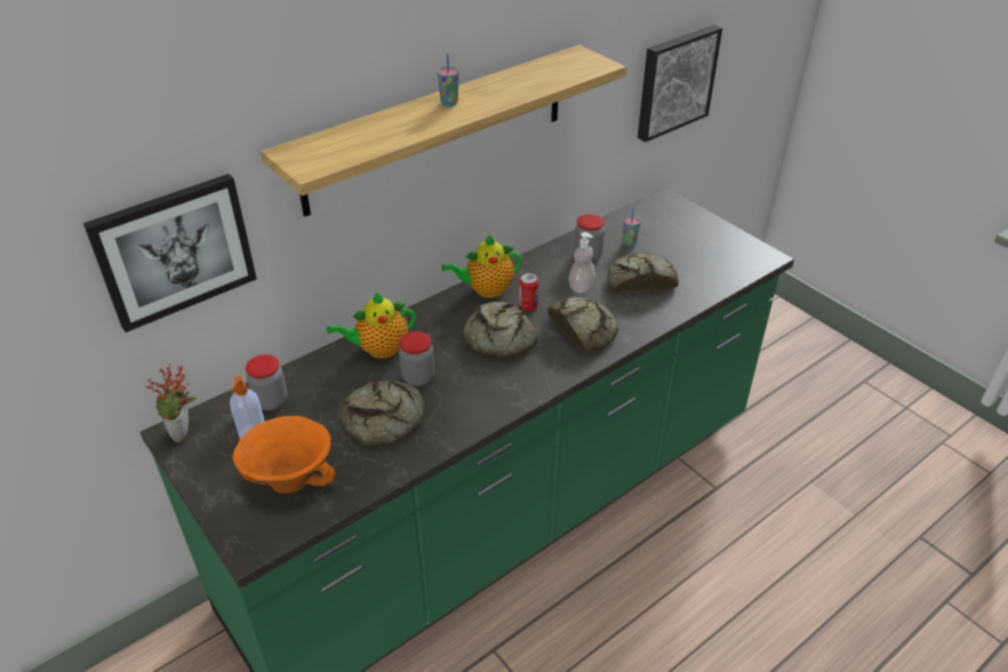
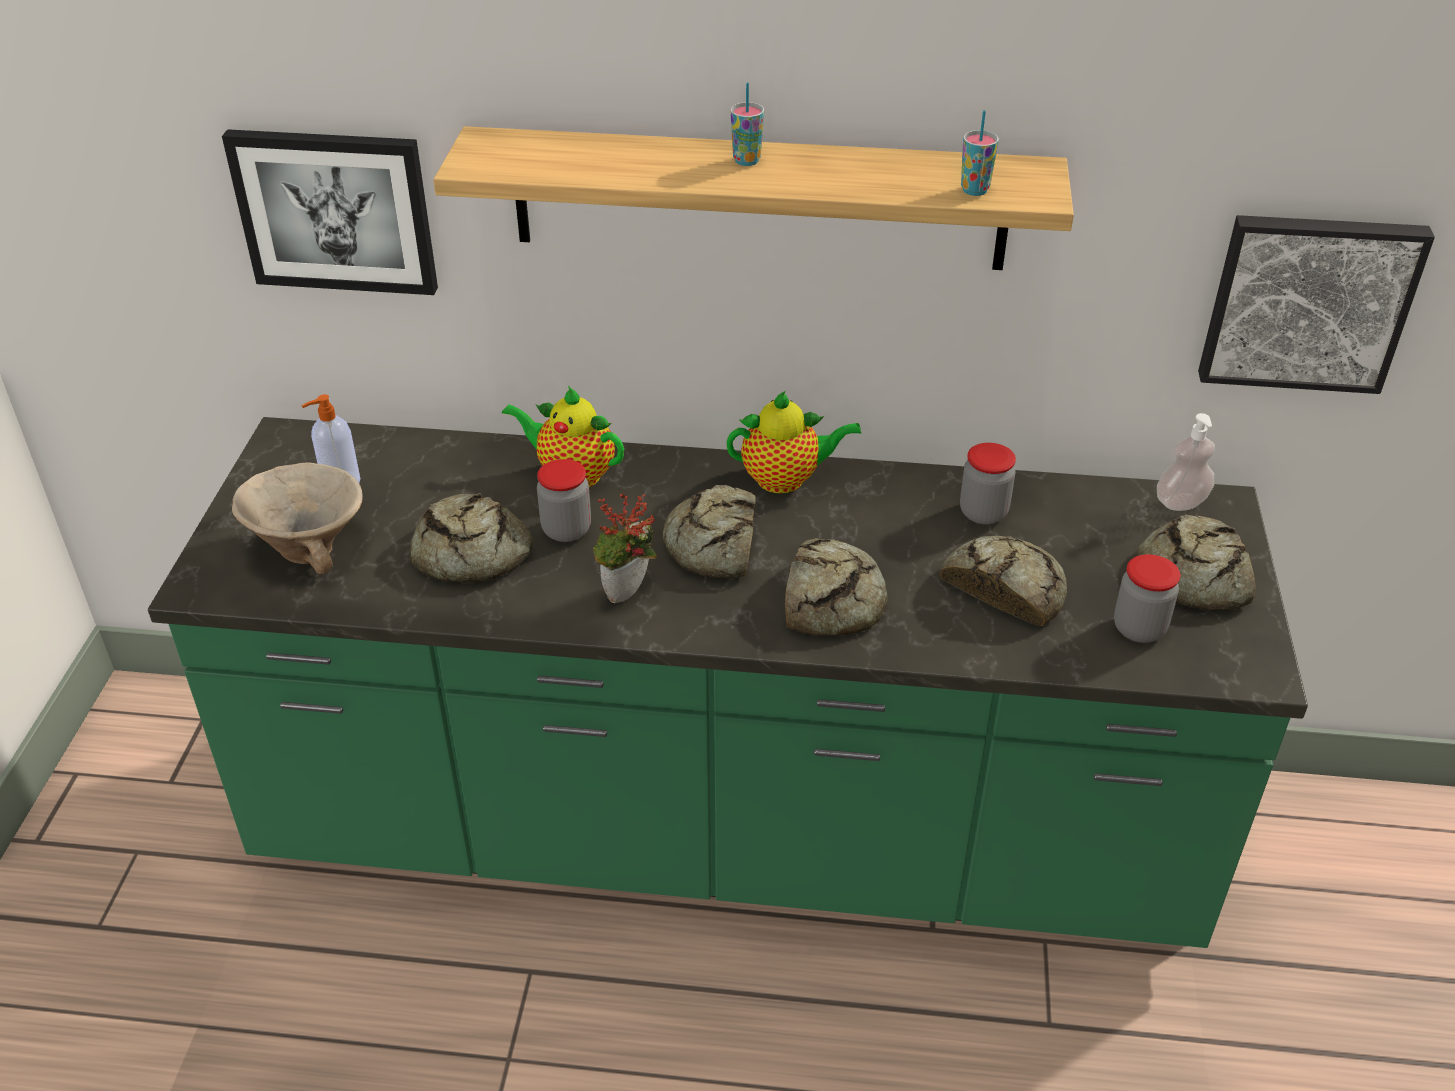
camera: 45 degrees right, 0 degrees up
(184, 433) = (291, 442): potted plant -> potted plant (628, 596)
(271, 401) = (400, 460): jar -> jar (1139, 628)
(290, 478) = (311, 548): orange bowl -> beige bowl
(486, 290) = (786, 479): teapot -> teapot turned 150 degrees clockwise
(528, 306) = (807, 529): can -> none
(581, 287) = (911, 546): soap dispenser -> soap dispenser (1181, 502)
(629, 243) = (1069, 531): cup -> cup (974, 190)
(695, 234) = (1192, 576): none -> bread

